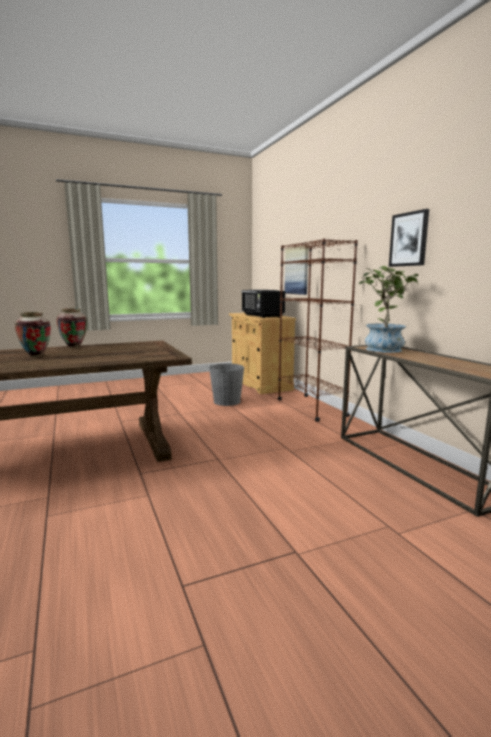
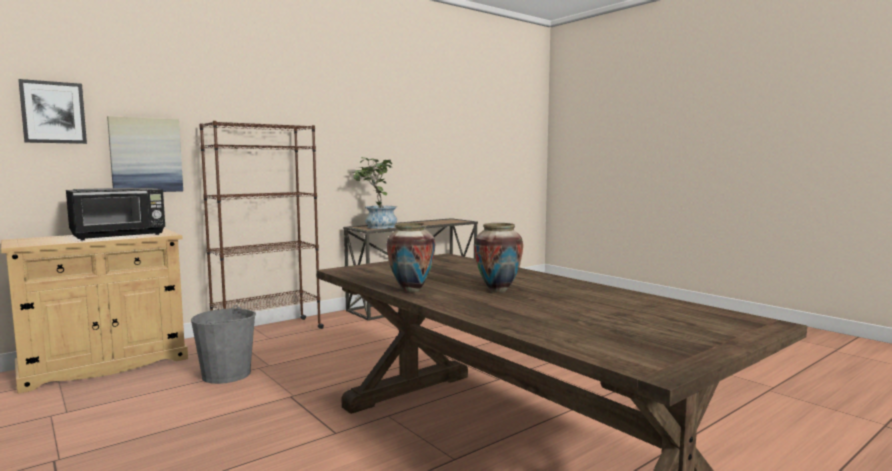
camera: 105 degrees left, 5 degrees down
(409, 239) = (351, 135): picture -> picture (53, 112)

